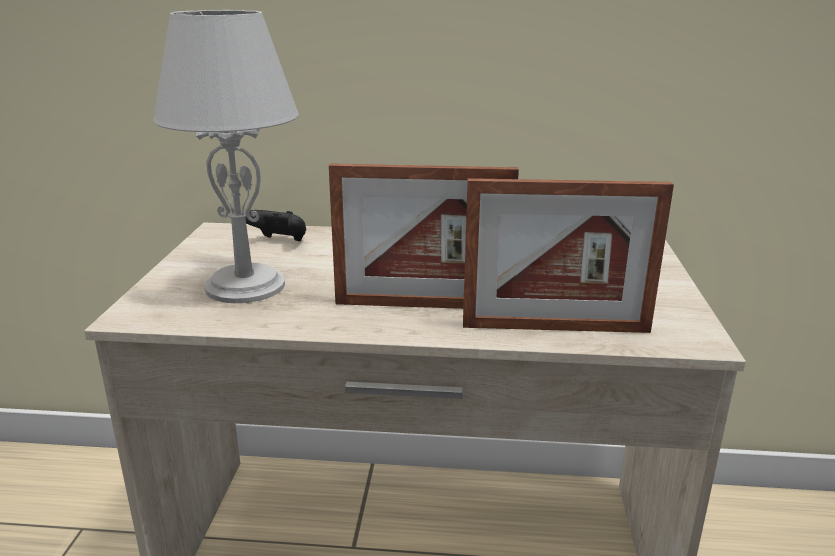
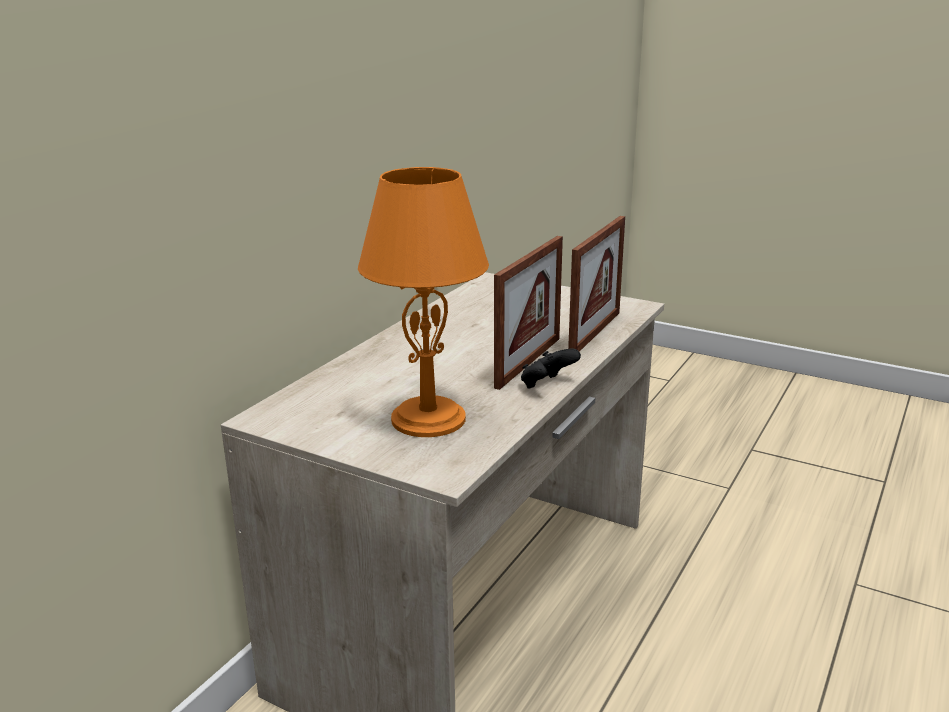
camera: 65 degrees left, 0 degrees up
(244, 286) = (428, 419): grey table lamp -> orange table lamp
(279, 242) = (336, 393): black game controller -> black game controller (547, 385)

